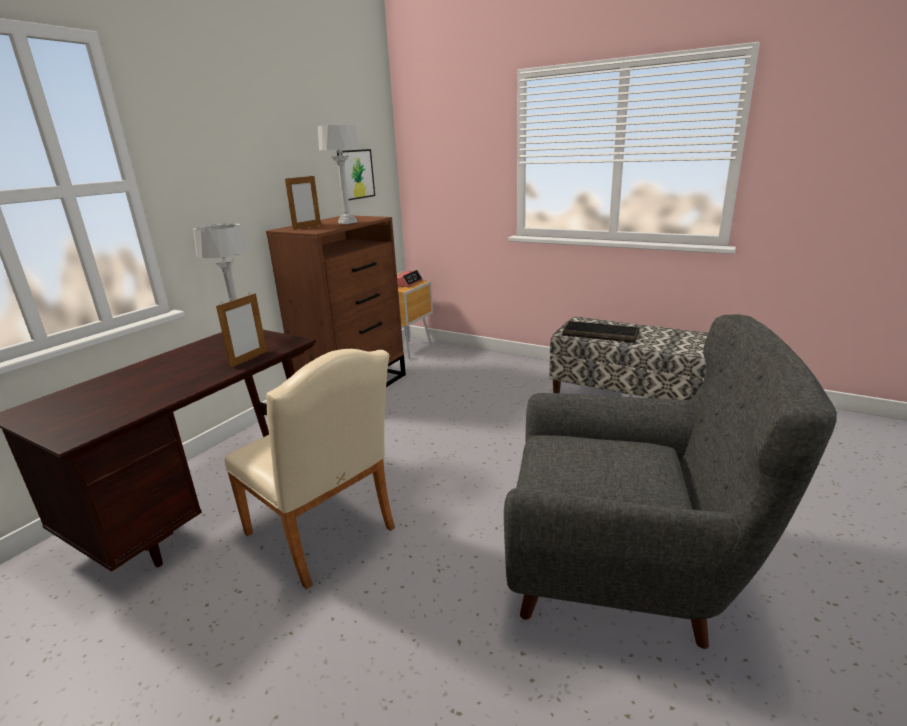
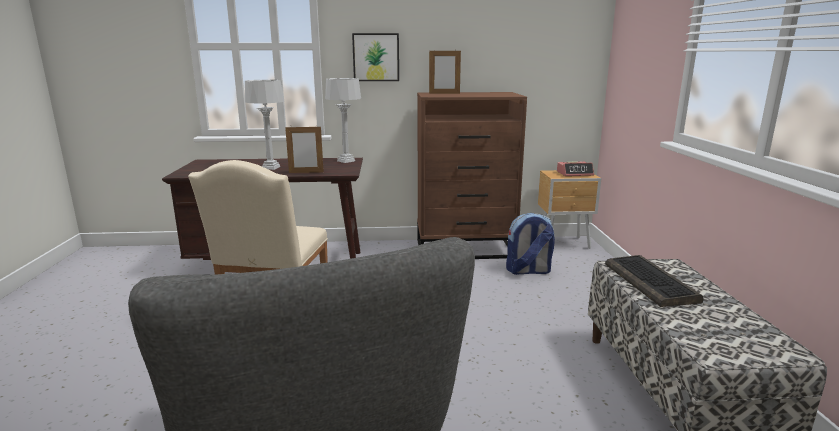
camera: 55 degrees right, 5 degrees down
(348, 222) = (477, 95): grey table lamp -> grey table lamp (270, 168)
(355, 174) = (538, 55): picture -> picture (376, 57)
(433, 379) = (528, 271): none -> backpack

